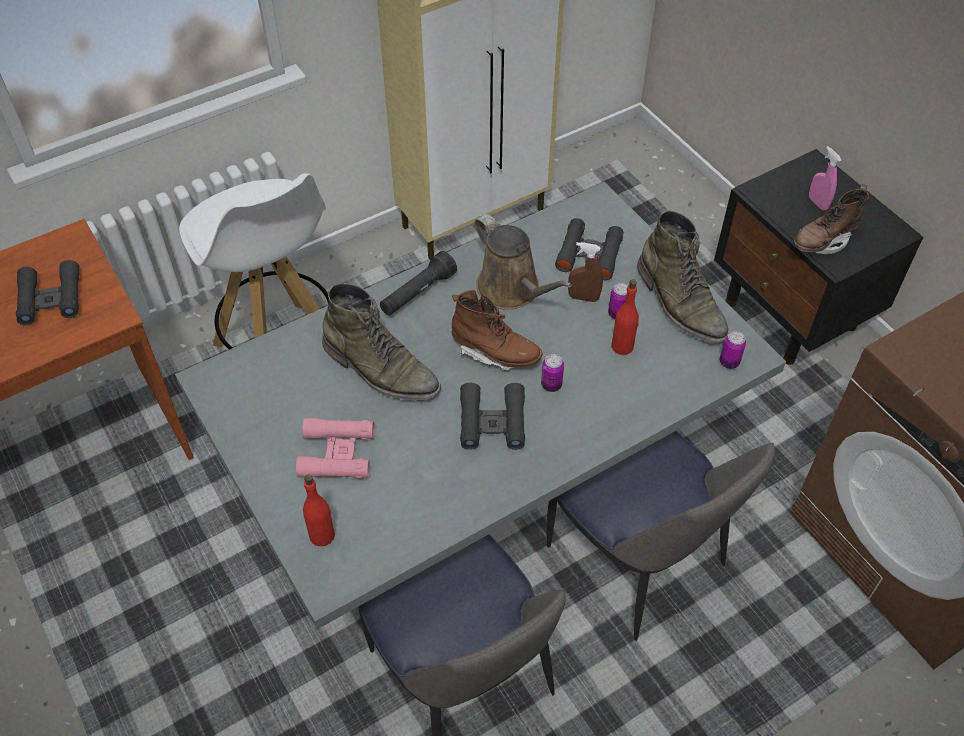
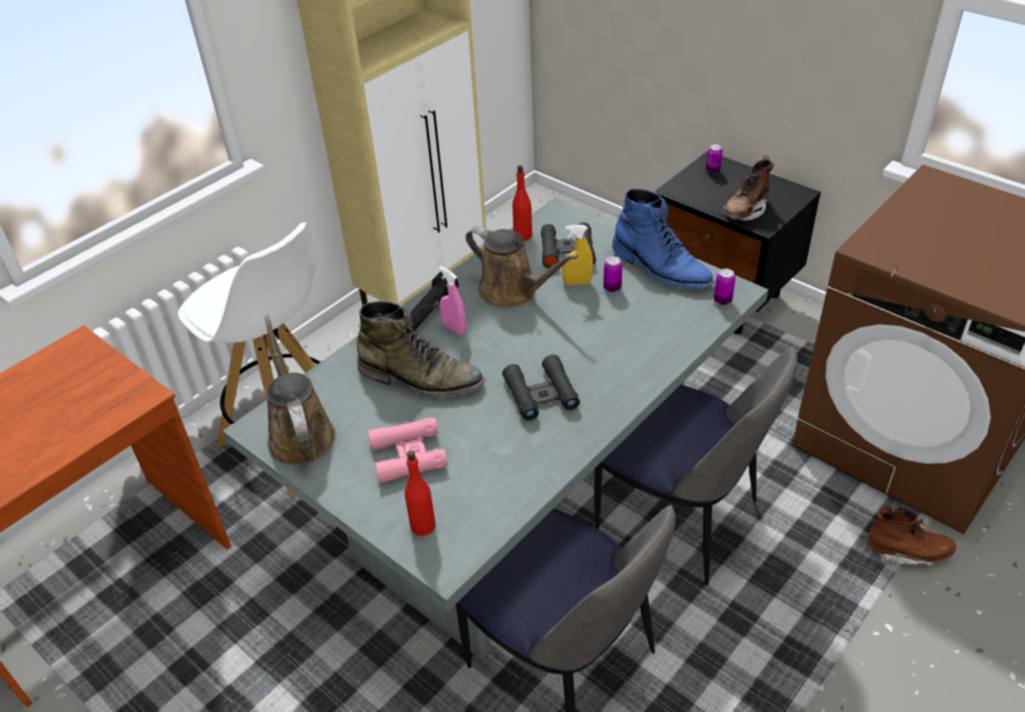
camera: 15 degrees left, 10 degrees down
(50, 299) = (73, 397): black binoculars -> none
(244, 399) = (300, 434): none -> brown watering can
(495, 352) = (519, 341): brown boot -> brown boot (906, 552)
(551, 385) = (580, 353): can -> can (712, 171)
(583, 297) = (577, 283): brown spray bottle -> yellow spray bottle
(622, 346) = (628, 310): red bottle -> red bottle (523, 235)
(680, 303) = (661, 268): green boot -> blue boot
(817, 203) = (727, 187): pink spray bottle -> pink spray bottle (454, 329)

